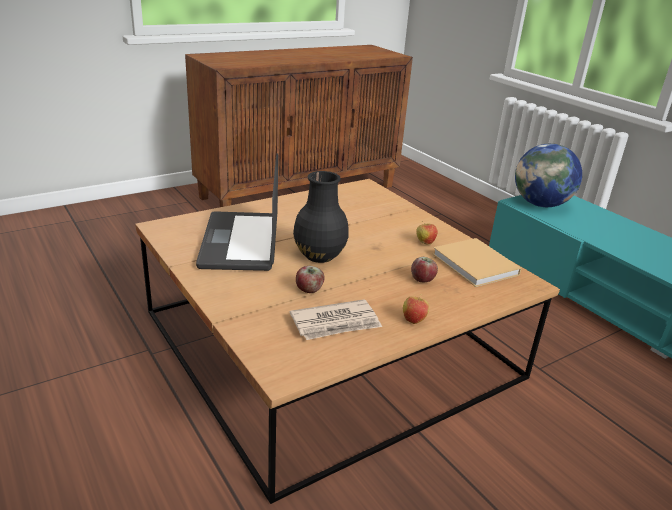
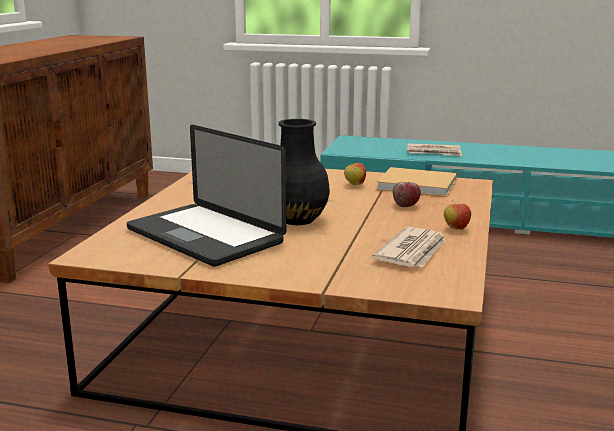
camera: 40 degrees left, 10 degrees down
(309, 290) = (344, 242): apple -> none
(540, 204) = (355, 148): globe -> none
(609, 236) = (434, 152): none -> newspaper

